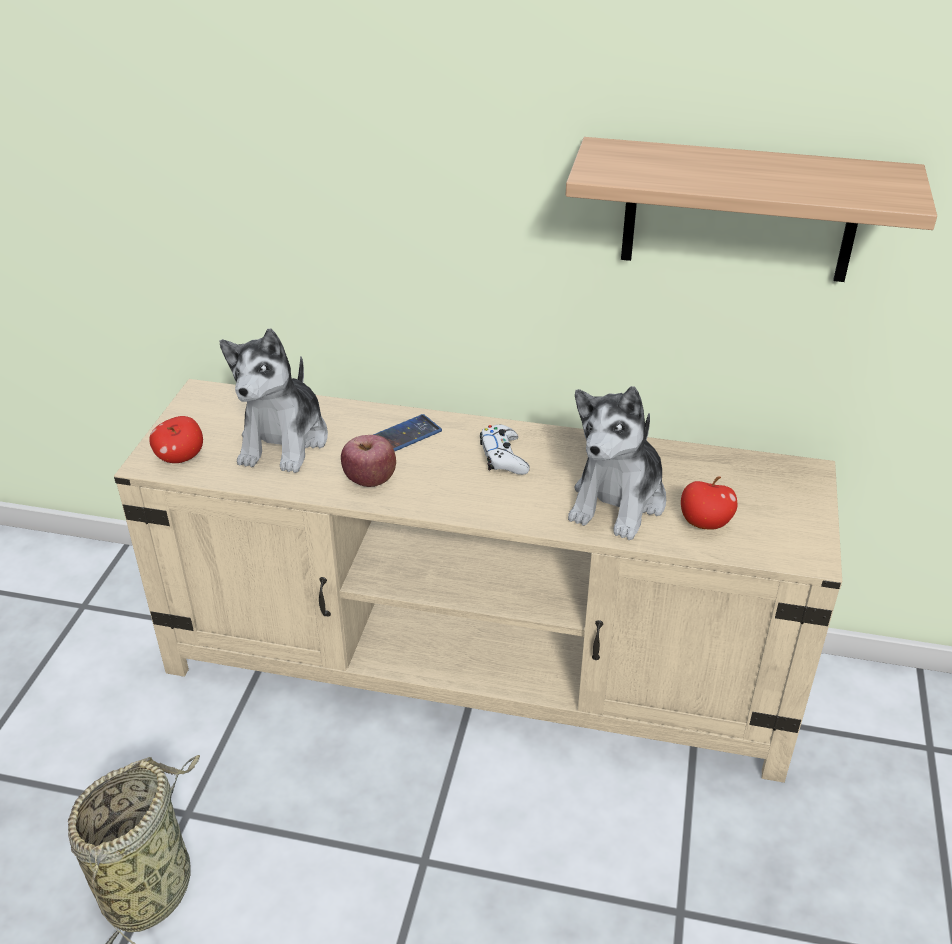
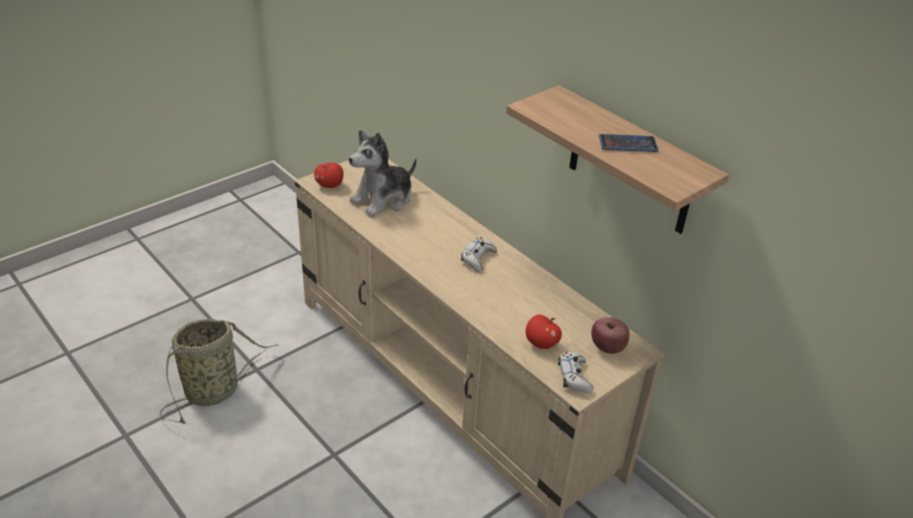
camera: 35 degrees right, 0 degrees up
(370, 480) = (400, 237): apple -> apple (607, 348)
(404, 435) = (442, 224): phone -> phone (628, 144)
(618, 501) = (509, 309): plush toy -> none
(787, 542) = (574, 377): none -> white game controller

